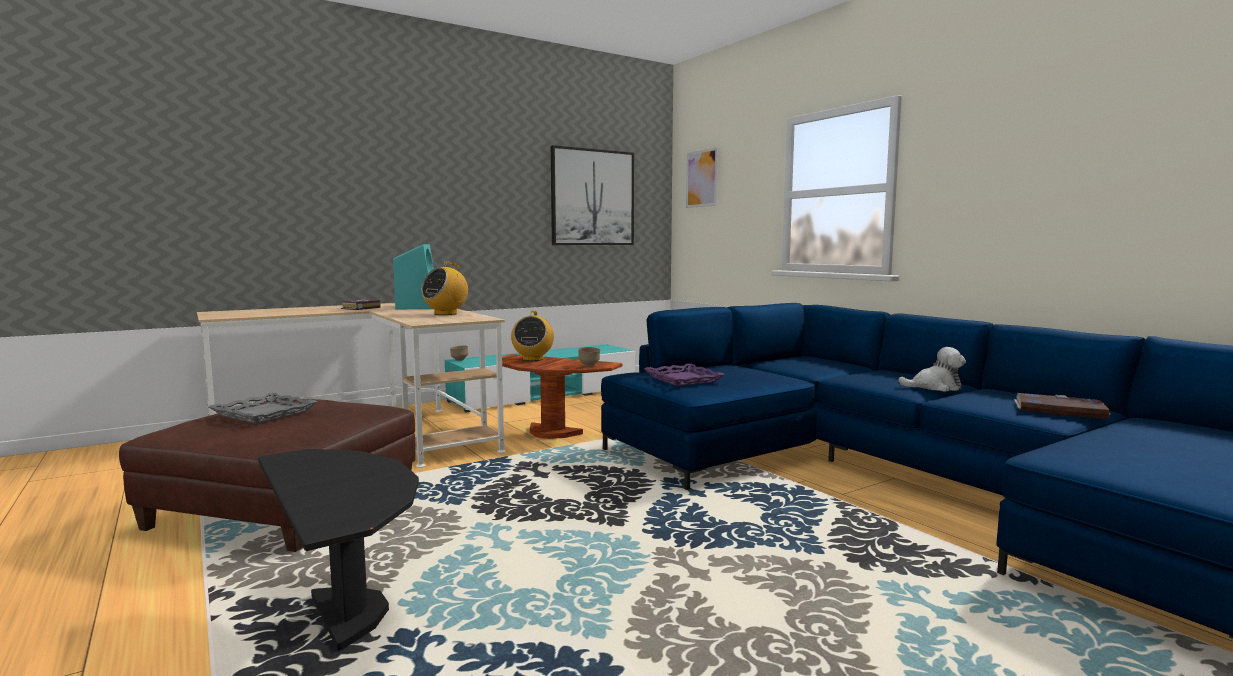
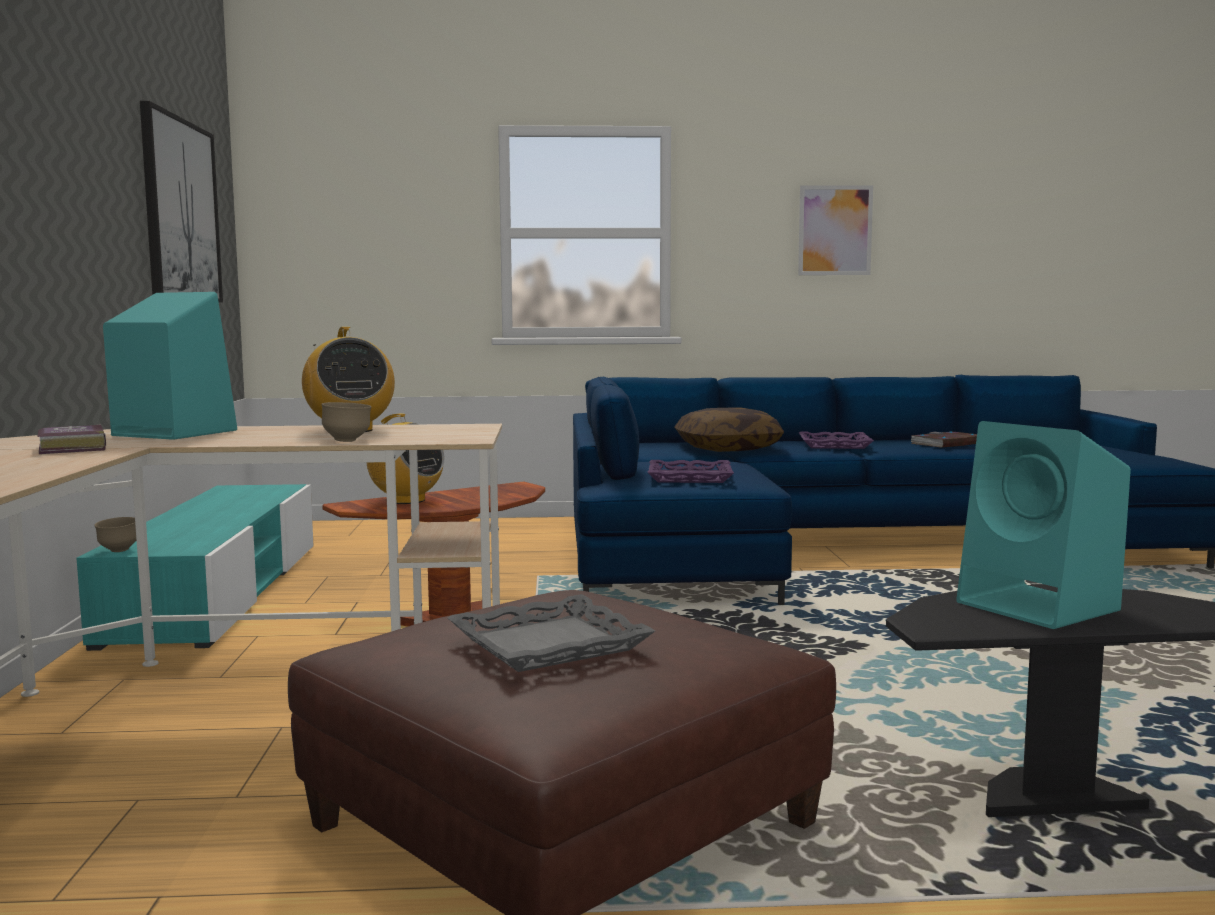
camera: 60 degrees left, 0 degrees up
(341, 475) = (1041, 607): none -> turquoise speaker
(589, 366) = (519, 490): brown bowl -> brown bowl (347, 441)
(702, 178) = (318, 194): picture -> picture (835, 230)
(842, 372) = (728, 449): none -> pillow
(934, 387) = (834, 445): plush toy -> purple tray

